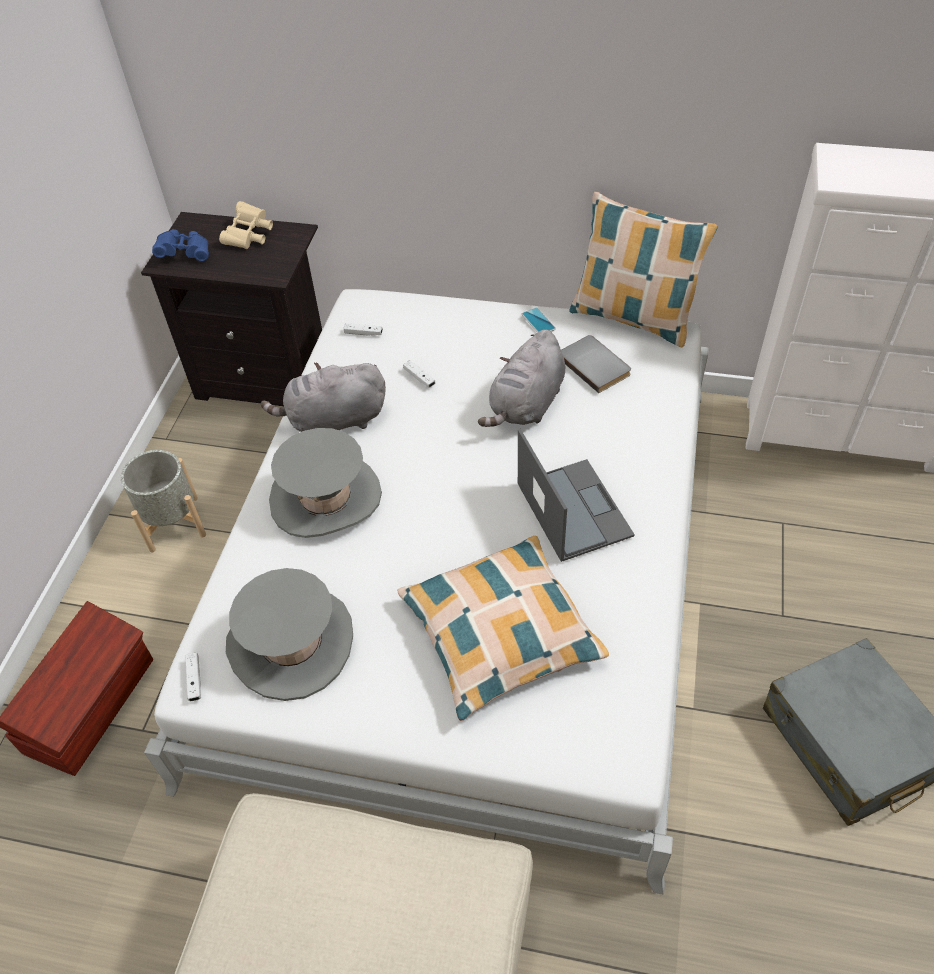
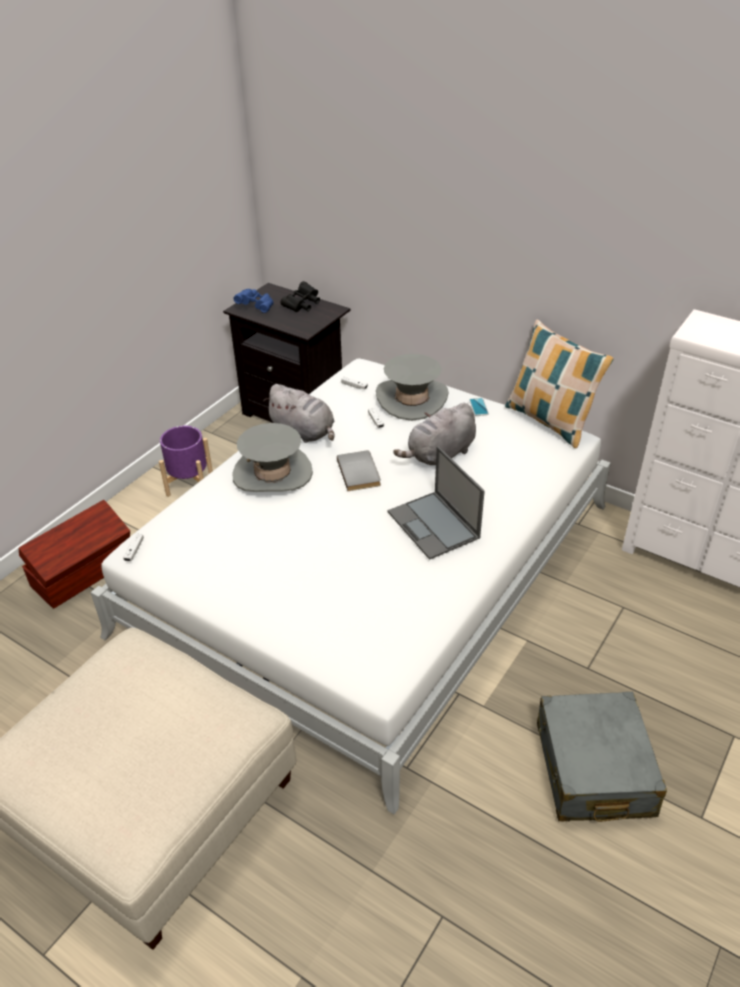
camera: 20 degrees right, 10 degrees down
(173, 523) = (189, 483): grey planter -> purple planter
(249, 236) = (302, 305): beige binoculars -> black binoculars
(292, 643) = (204, 549): grey hat -> grey hat (411, 399)
(333, 421) = (304, 432): grey plush toy -> grey plush toy turned 150 degrees counterclockwise
(500, 633) = (340, 584): pillow -> none
(572, 509) = (434, 525): laptop -> laptop turned 150 degrees clockwise
(595, 365) = (503, 443): grey book -> grey book (360, 472)

